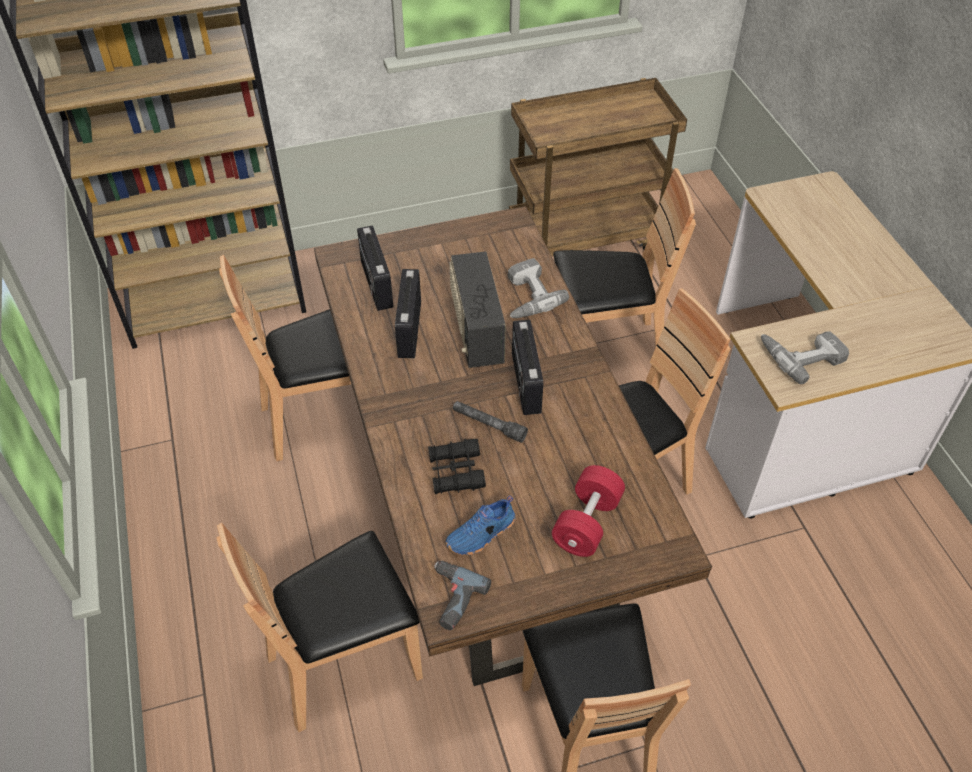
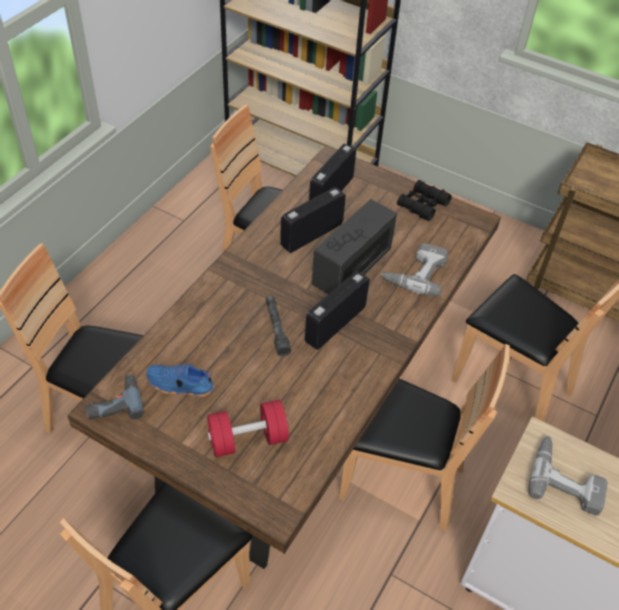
camera: 45 degrees right, 0 degrees up
(456, 472) = (218, 337): black binoculars -> black binoculars (422, 205)

